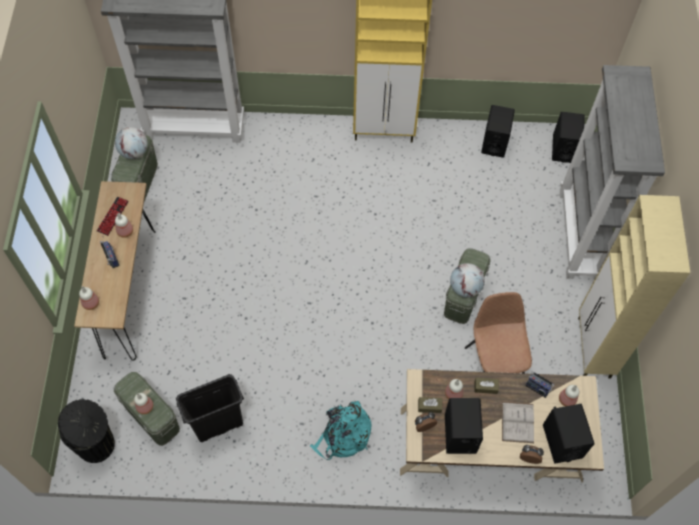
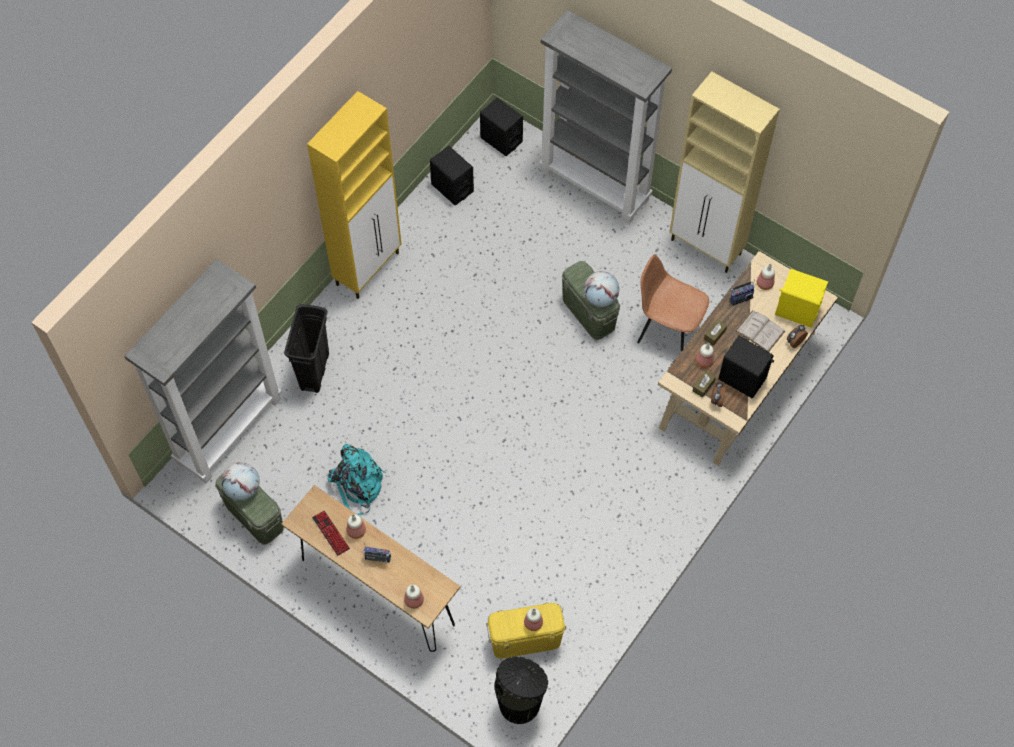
camera: 55 degrees left, 0 degrees up
(152, 417) = (525, 639): green storage box -> yellow storage box
(219, 425) = (573, 585): black trash can -> black trash can (314, 371)
(343, 435) = (652, 489): turquoise backpack -> turquoise backpack (357, 486)
(562, 441) = (796, 310): black speaker -> yellow speaker

